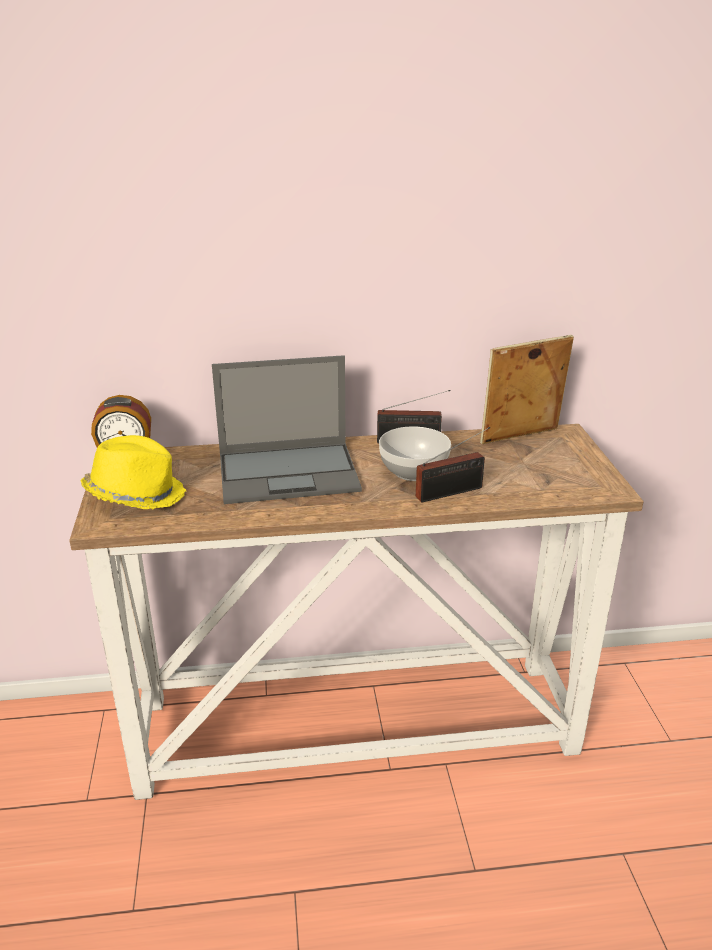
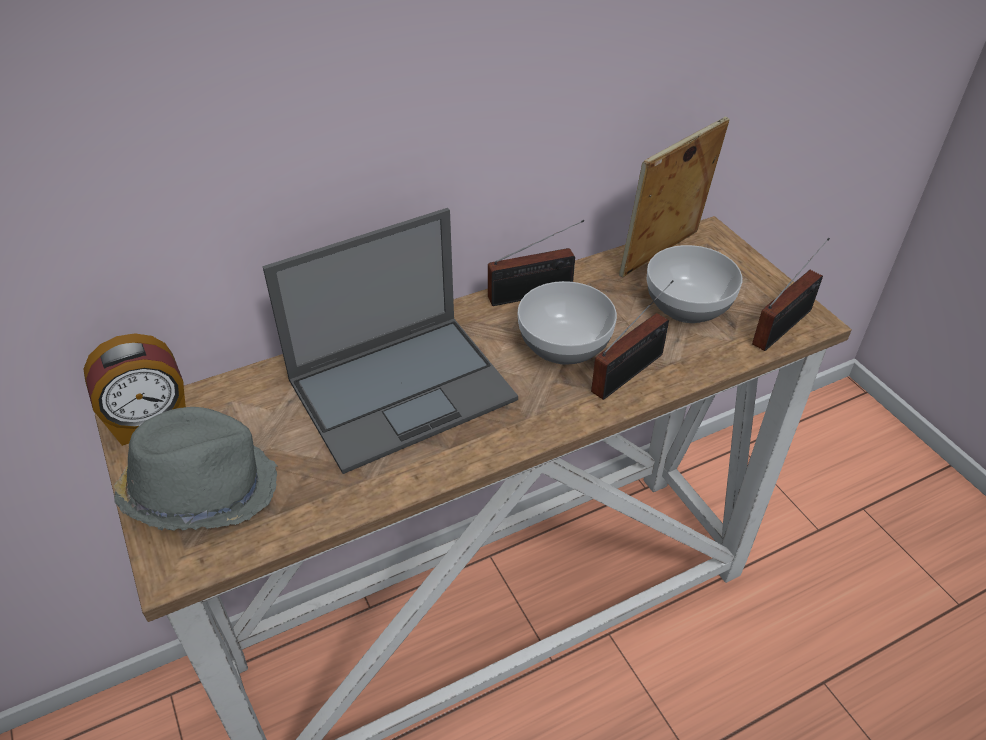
camera: 20 degrees left, 15 degrees up
(136, 494) = (202, 489): yellow hat -> grey hat
(520, 467) = (688, 307): none -> bowl
(590, 489) = (785, 325): none -> radio

